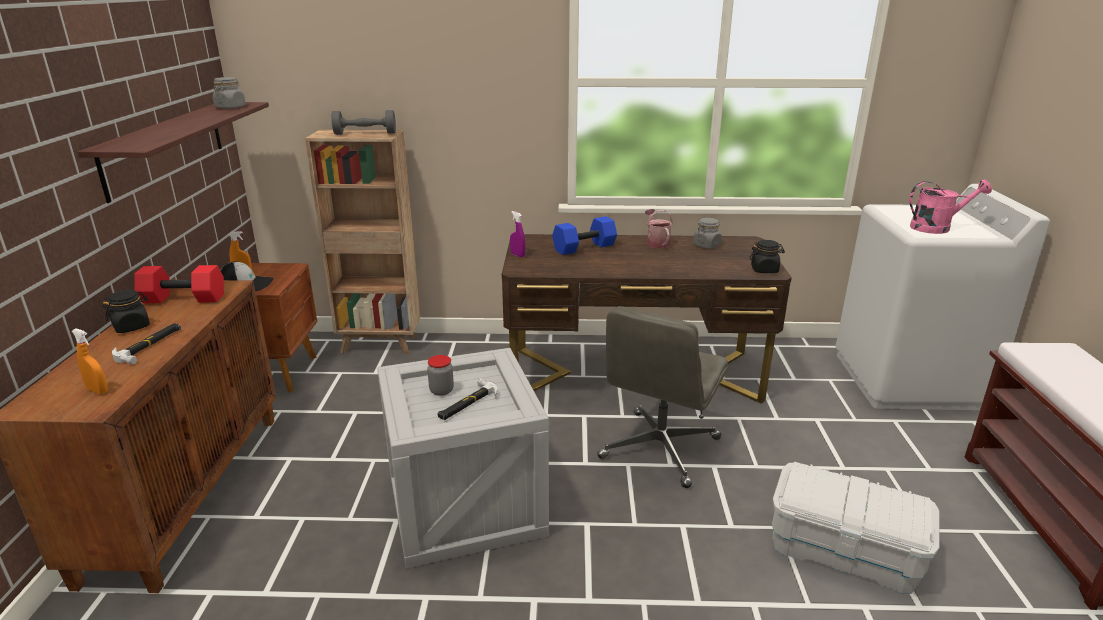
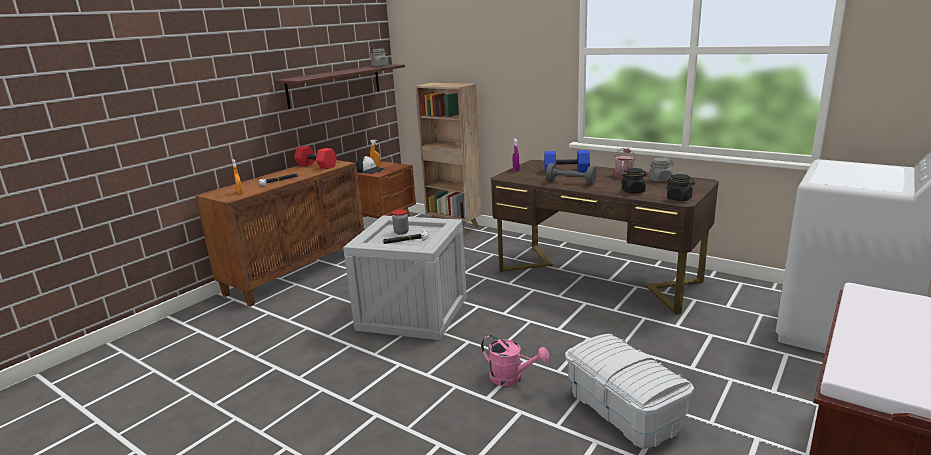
camera: 35 degrees right, 5 degrees down
(132, 326) = (282, 173): black jar -> black jar (633, 191)
(365, 134) = (450, 84): grey dumbbell -> grey dumbbell (570, 182)
(659, 449) = (561, 319): grey office chair -> none
(936, 227) = (848, 179): pink watering can -> pink watering can (511, 378)

